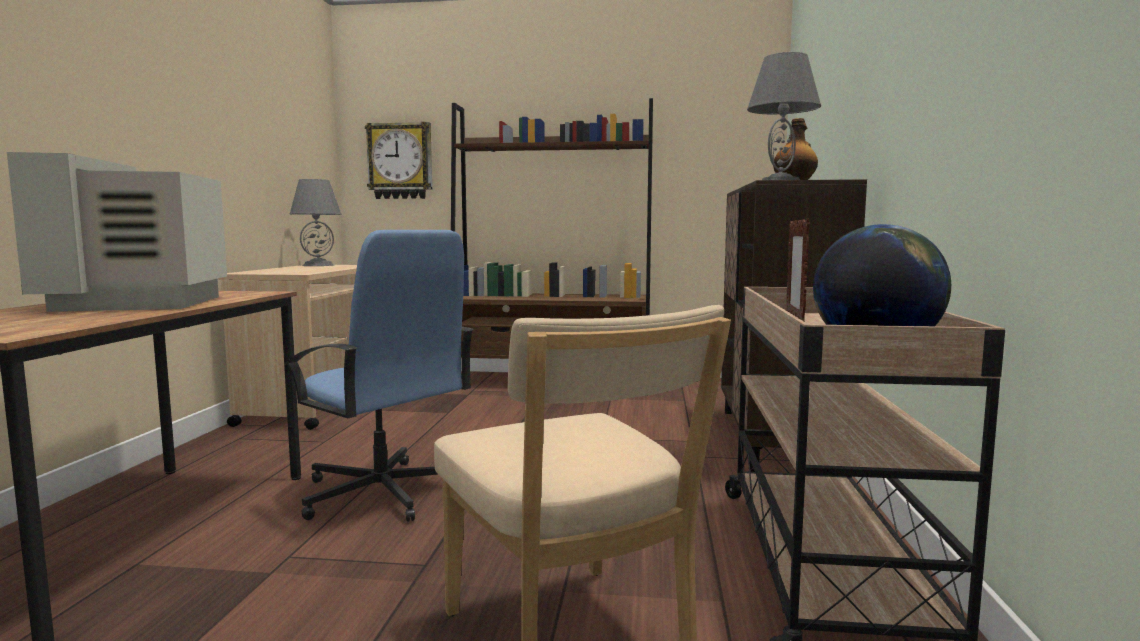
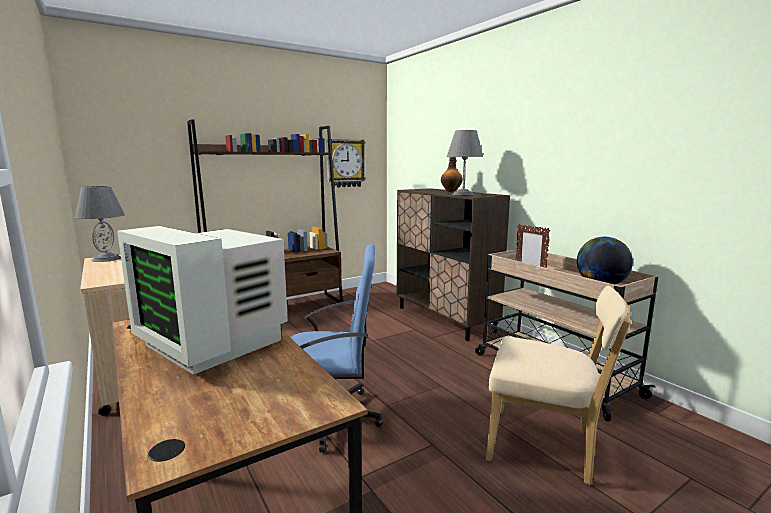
camera: 40 degrees left, 5 degrees up
(400, 161) = (131, 160): wall clock -> wall clock (345, 163)

